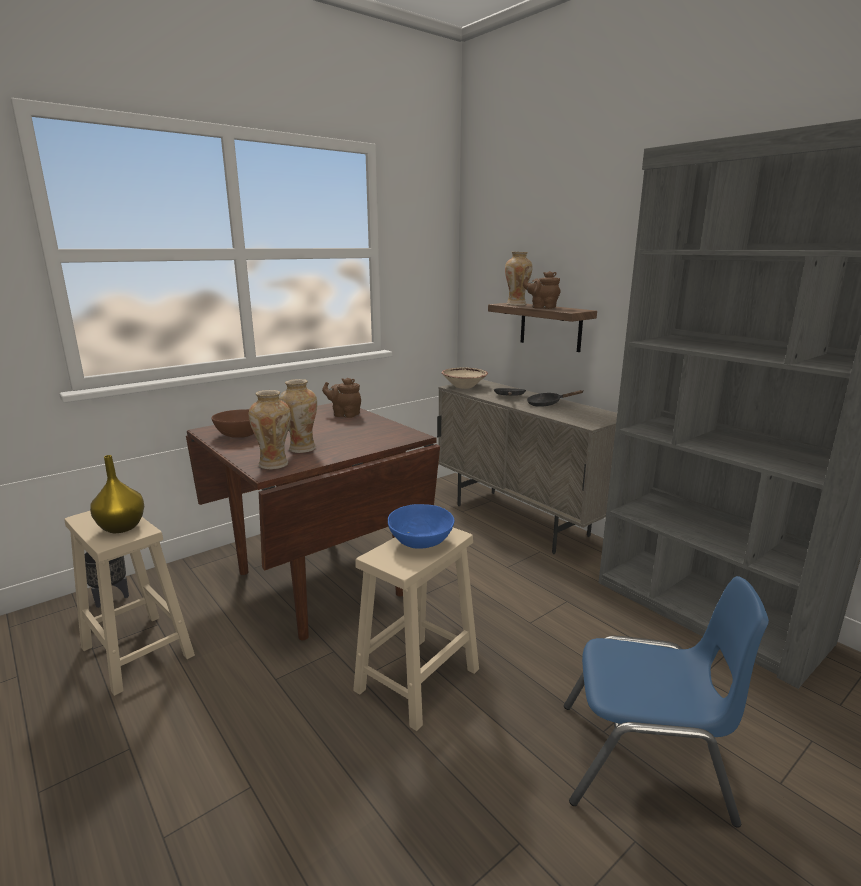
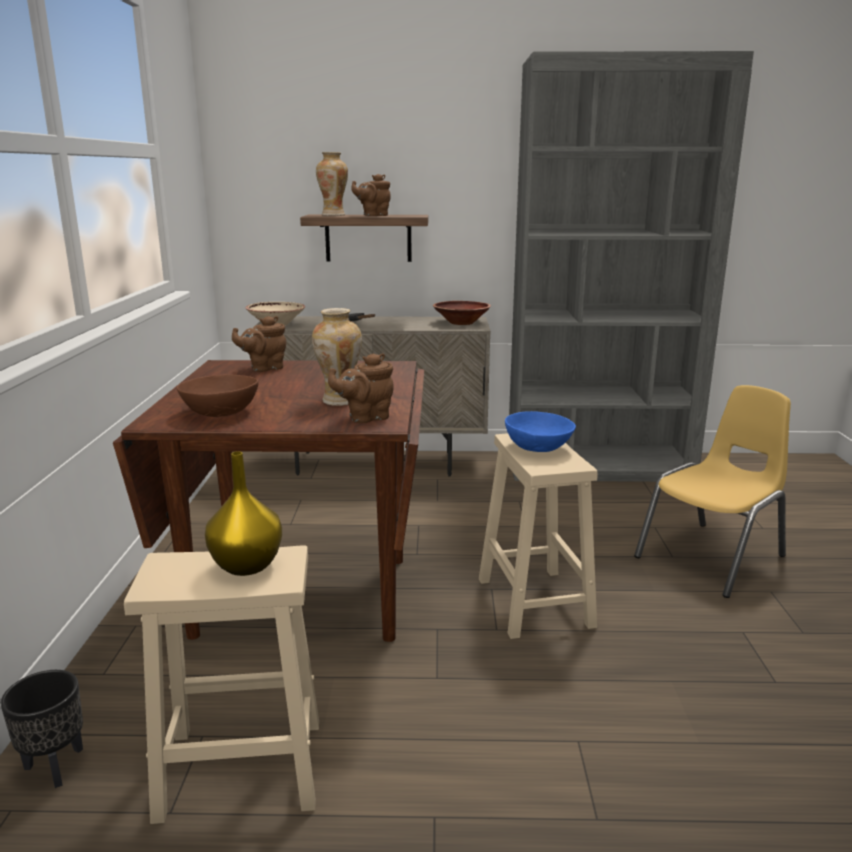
camera: 50 degrees left, 0 degrees up
(274, 464) = (365, 417): vase -> brown teapot
(547, 404) = (399, 322): black frying pan -> none
(591, 417) = (461, 323): none -> brown bowl
(643, 762) = (712, 557): blue chair -> yellow chair

